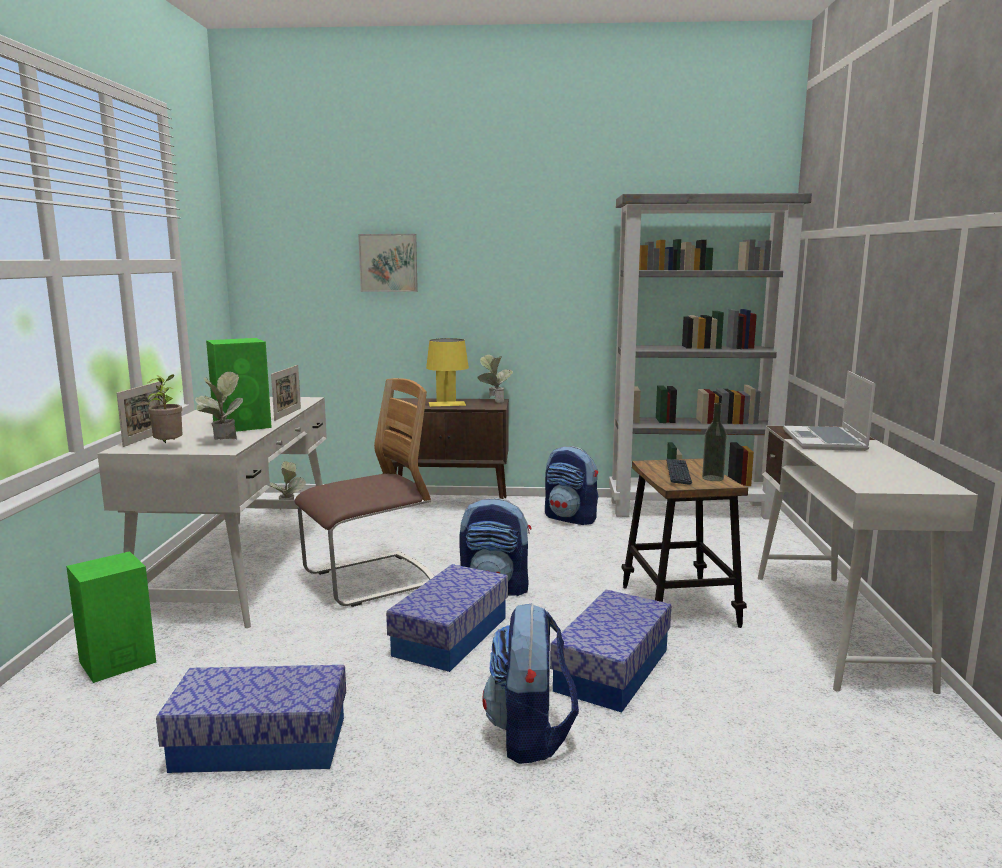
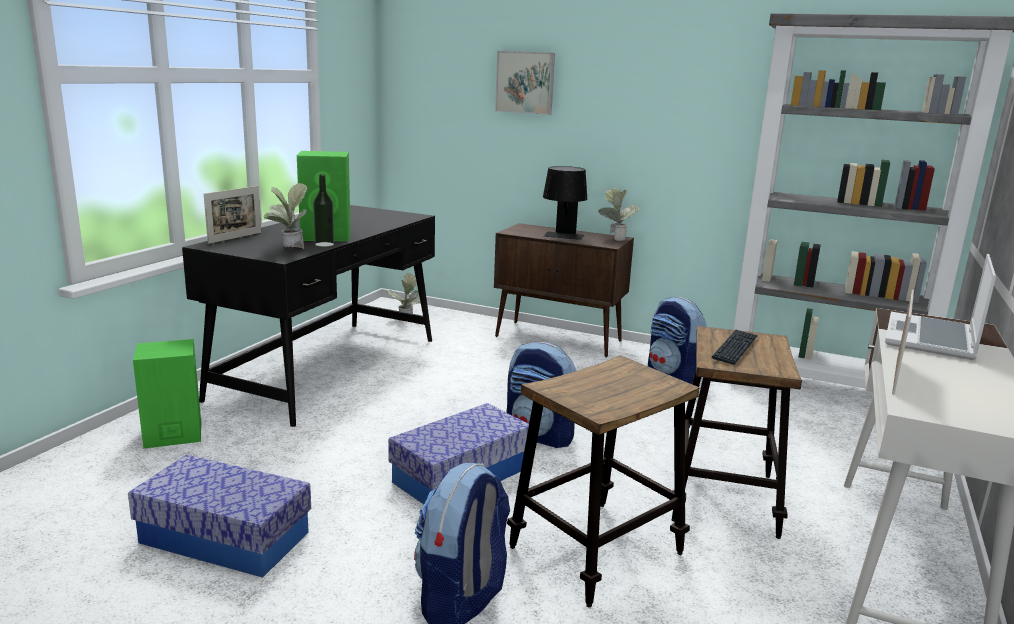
camera: 20 degrees right, 5 degrees up
(169, 447) = (242, 248): potted plant -> none
(242, 566) = (329, 367): white desk -> black desk
(288, 414) = (379, 229): picture frame -> picture frame (895, 376)
(370, 580) = (427, 403): chair -> none
(448, 405) = (563, 237): yellow table lamp -> black table lamp
(612, 670) = (596, 550): storage box -> stool
(712, 478) = (771, 361): bottle -> bottle (324, 244)

